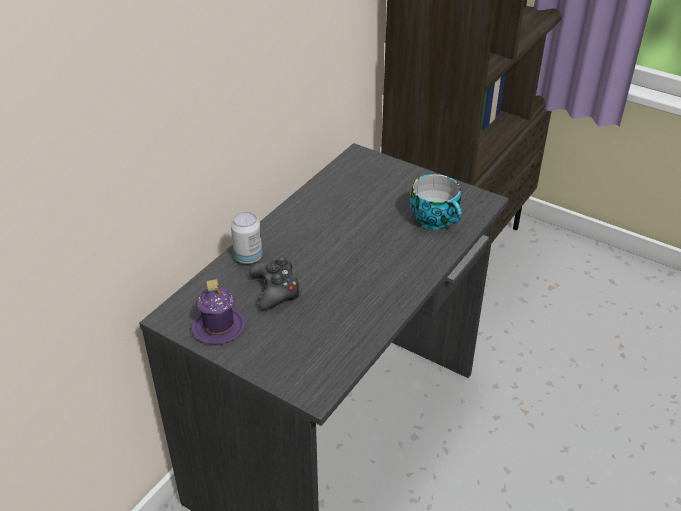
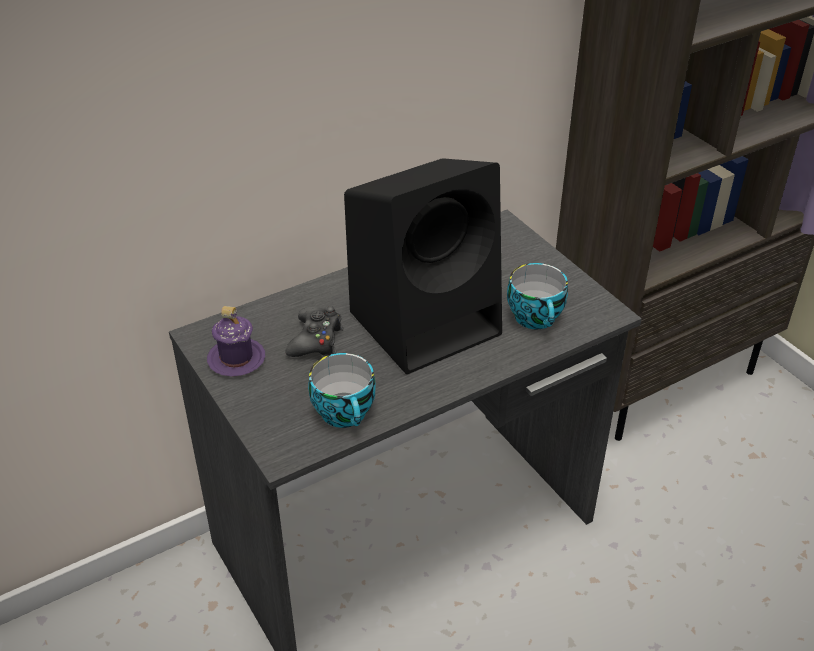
camera: 25 degrees right, 0 degrees up
(248, 257) = (312, 299): can -> none
(344, 341) = (346, 413): none -> cup
(355, 247) = (427, 321): none -> black speaker

